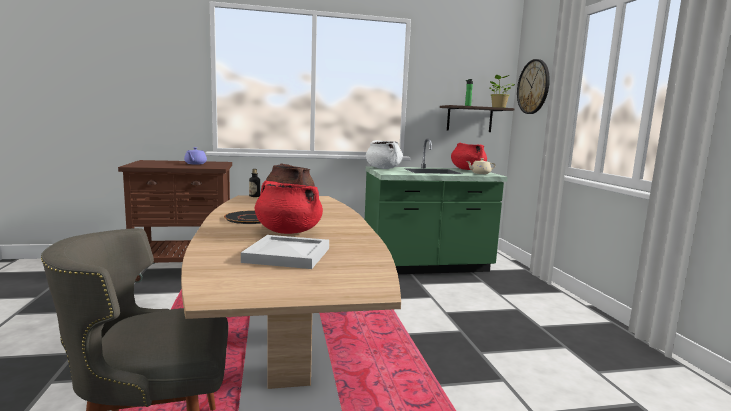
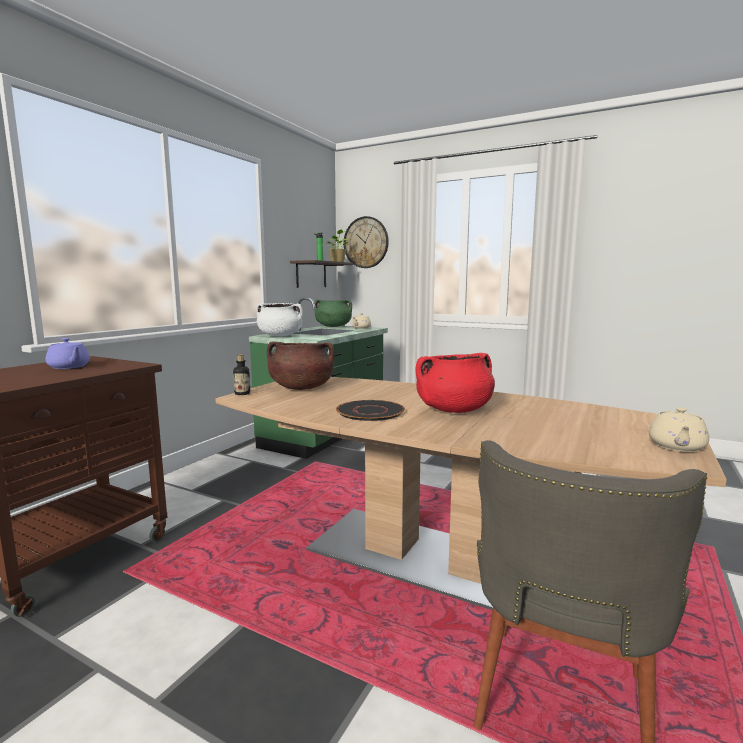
camera: 50 degrees left, 0 degrees up
(268, 293) = (676, 447): none -> beige teapot
(286, 255) = (550, 424): white tray -> none
(467, 169) = (333, 326): red cooking pot -> green cooking pot

